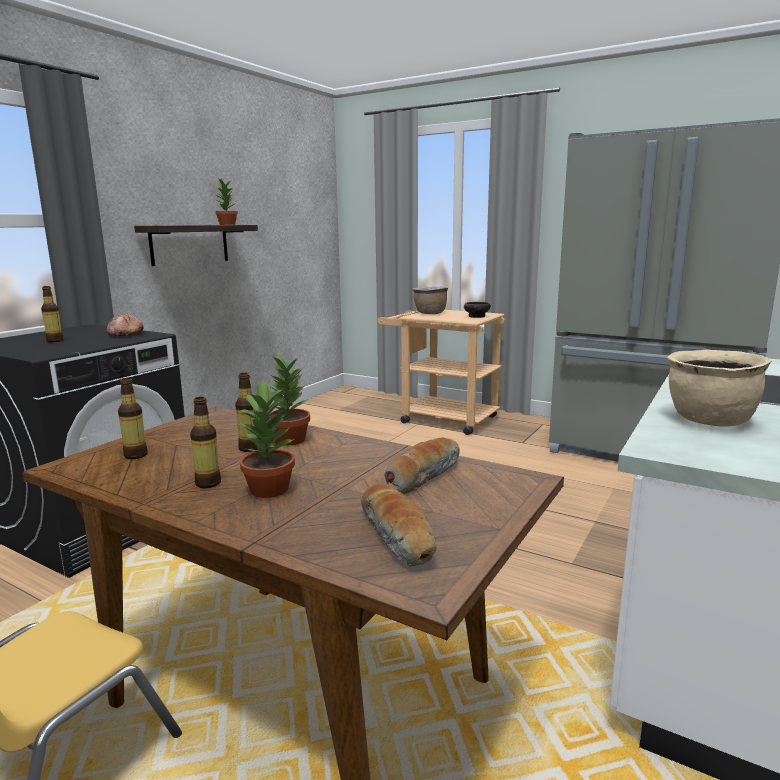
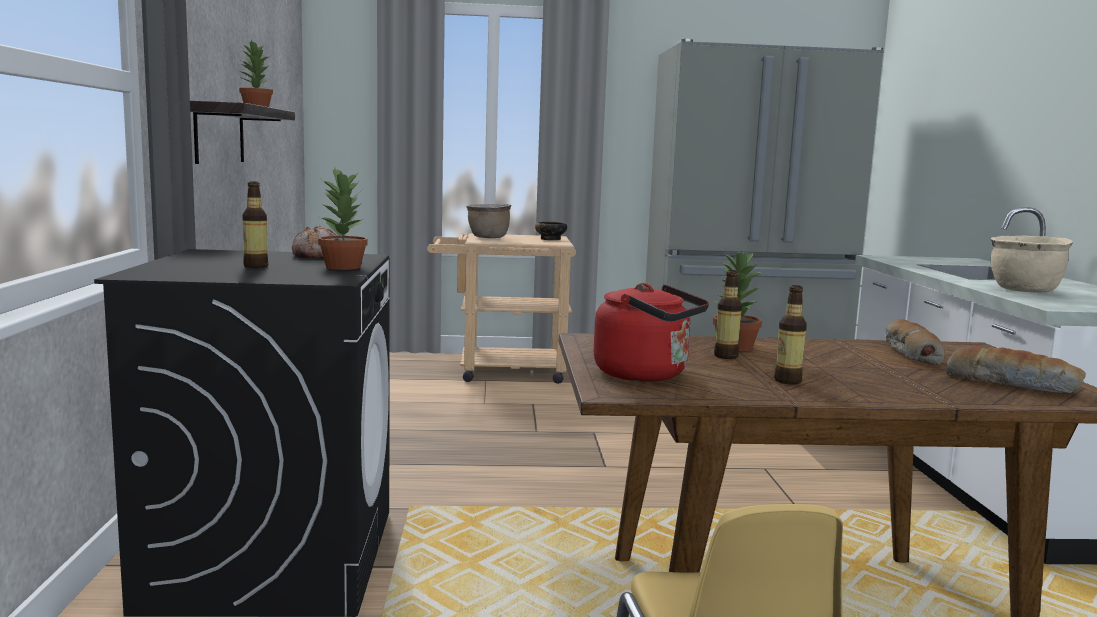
camera: 35 degrees left, 5 degrees down
(135, 455) = (646, 375): bottle -> red kettle
(270, 489) = (845, 376): potted plant -> potted plant (343, 267)

